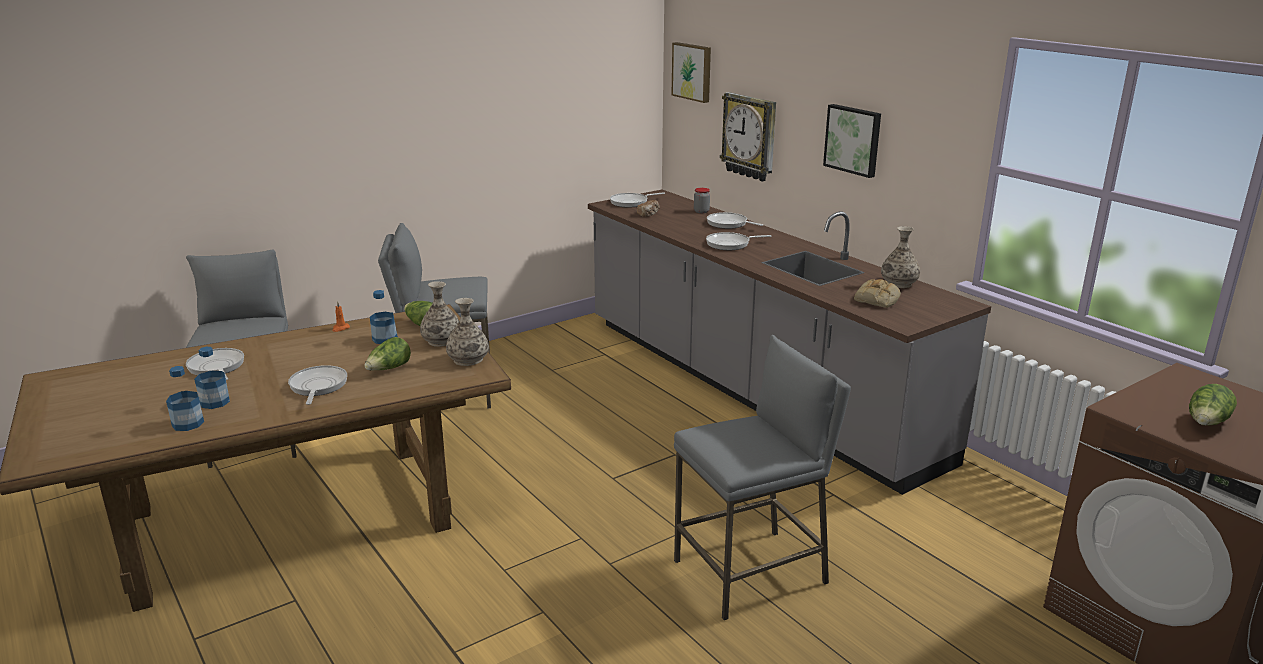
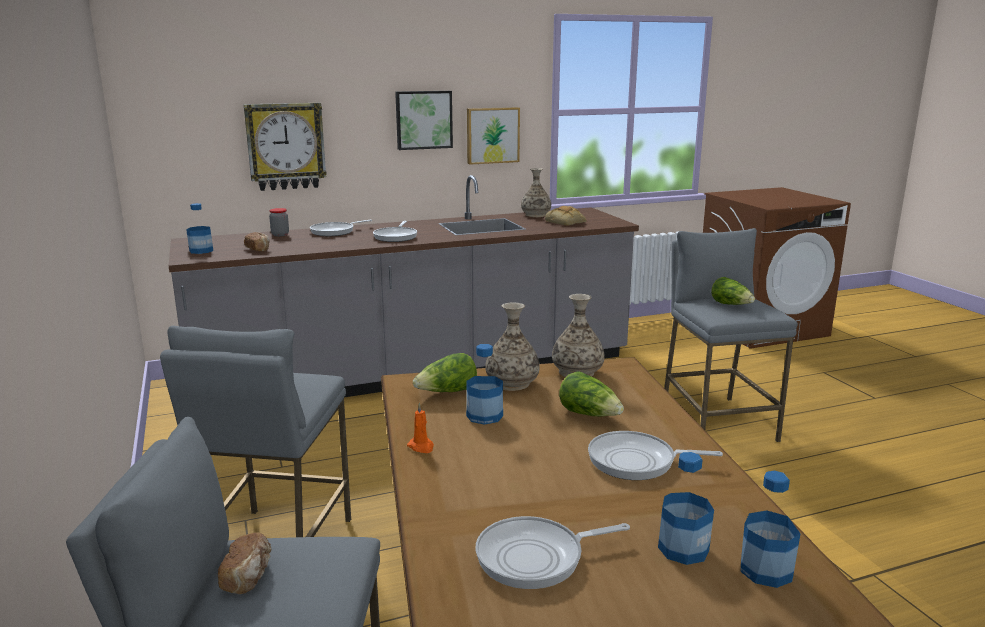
camera: 75 degrees left, 5 degrees down
(241, 324) = (249, 576): none -> bread
(631, 202) = (201, 251): frying pan -> bottle
(693, 71) = (172, 90): picture -> picture (492, 135)
(1207, 423) = (783, 199): lettuce -> lettuce (731, 305)

